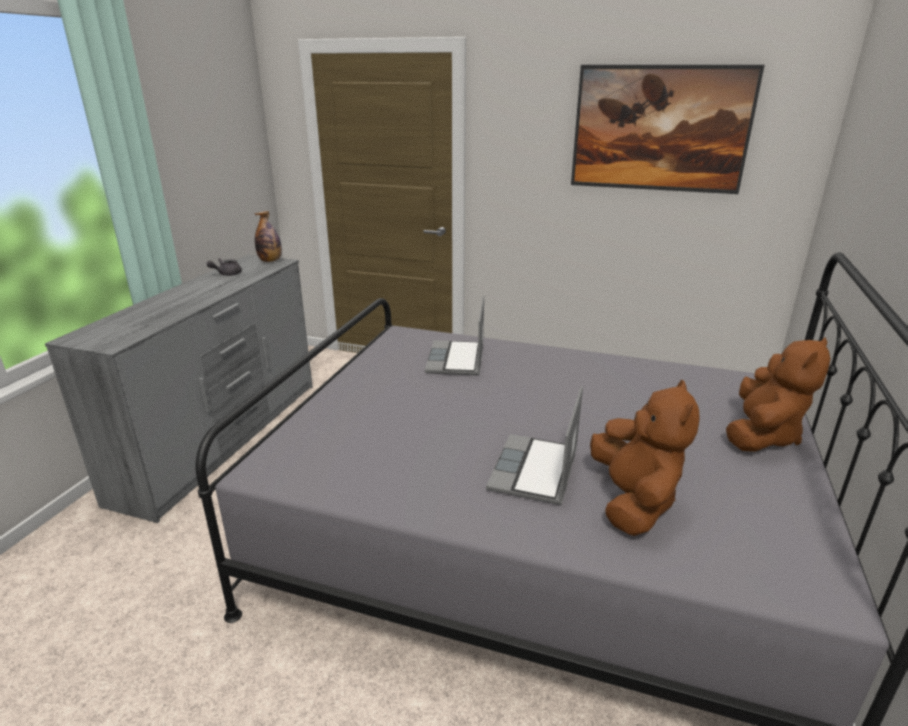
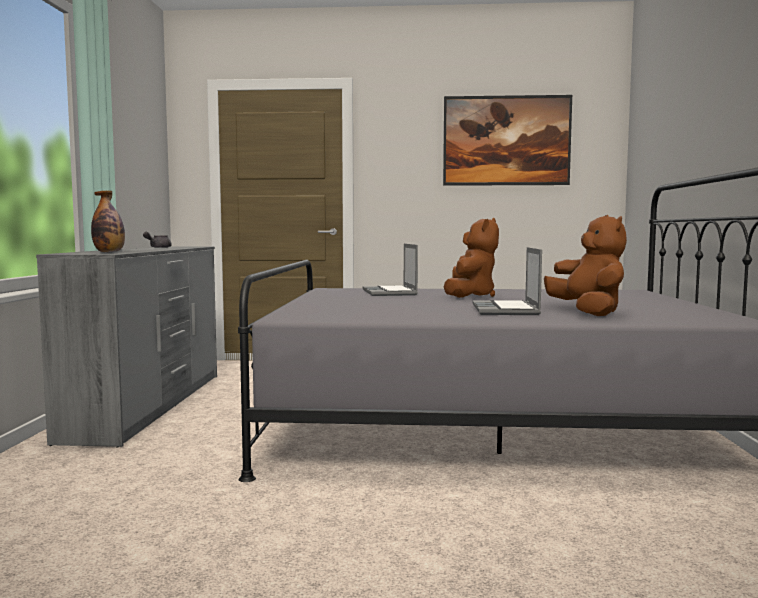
camera: 15 degrees left, 20 degrees down
(270, 261) = (188, 246): bottle -> bottle (109, 252)
(762, 435) = (648, 299): brown plush toy -> brown plush toy (470, 296)

